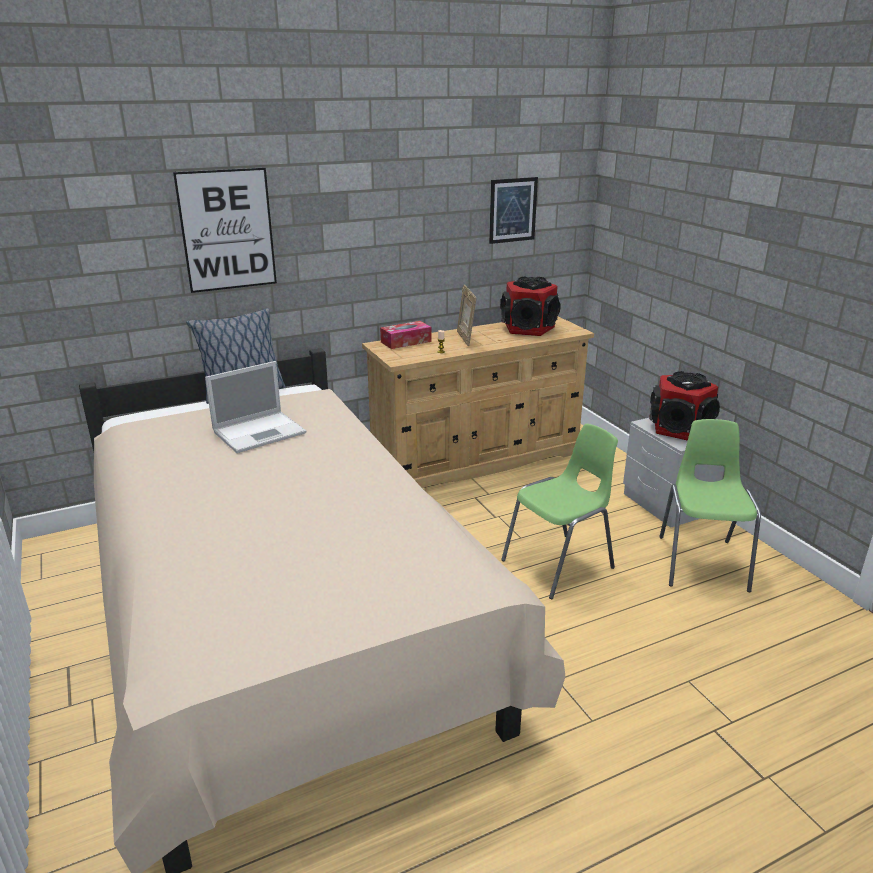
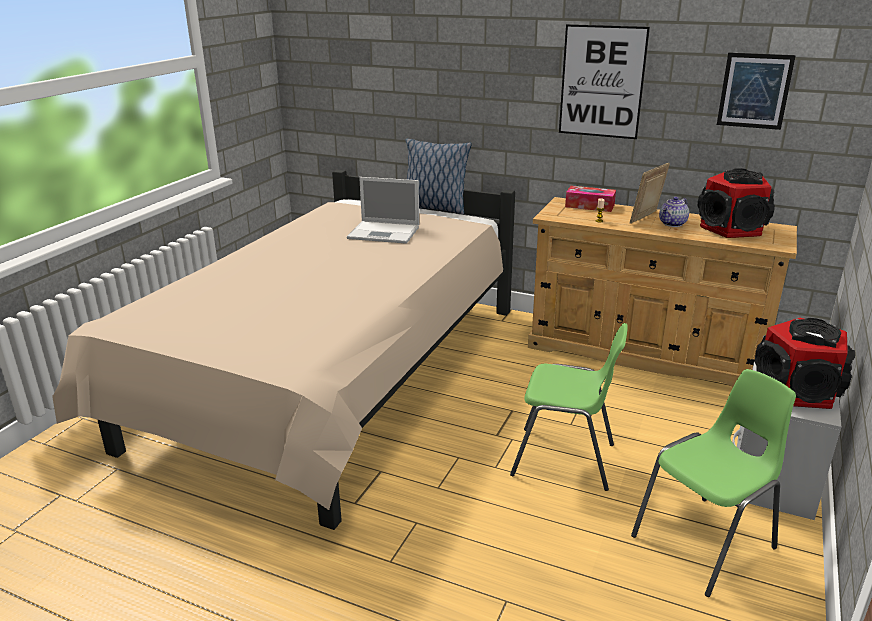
camera: 50 degrees right, 0 degrees up
(227, 230) = (452, 70): picture -> picture (602, 82)
(490, 337) = (673, 224): none -> teapot

